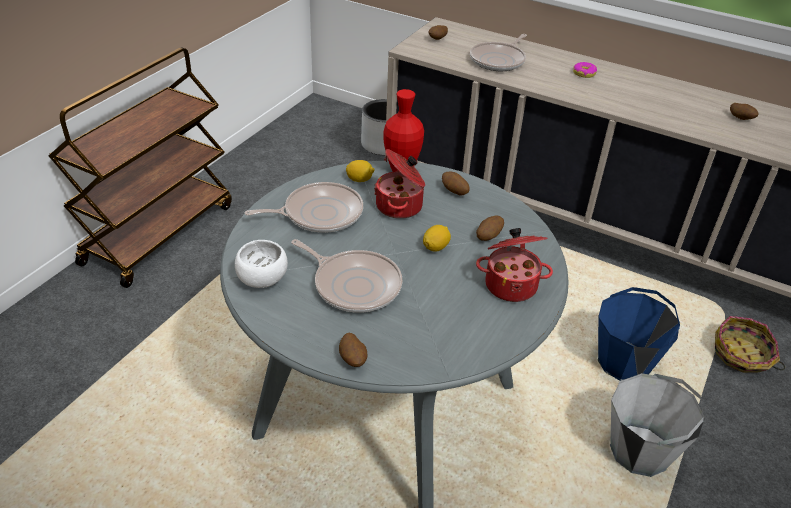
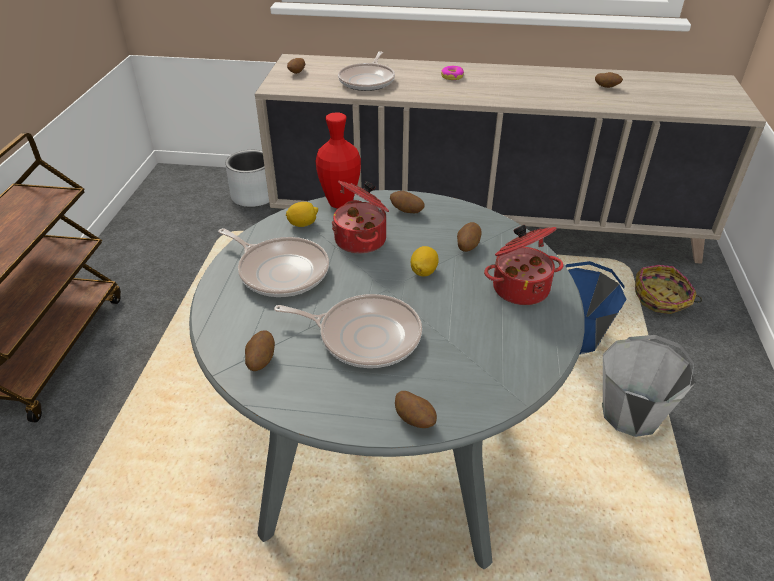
camera: 20 degrees left, 0 degrees up
(264, 279) = (260, 361): white bowl -> potato
(319, 214) = (280, 271): frying pan -> frying pan turned 75 degrees clockwise

